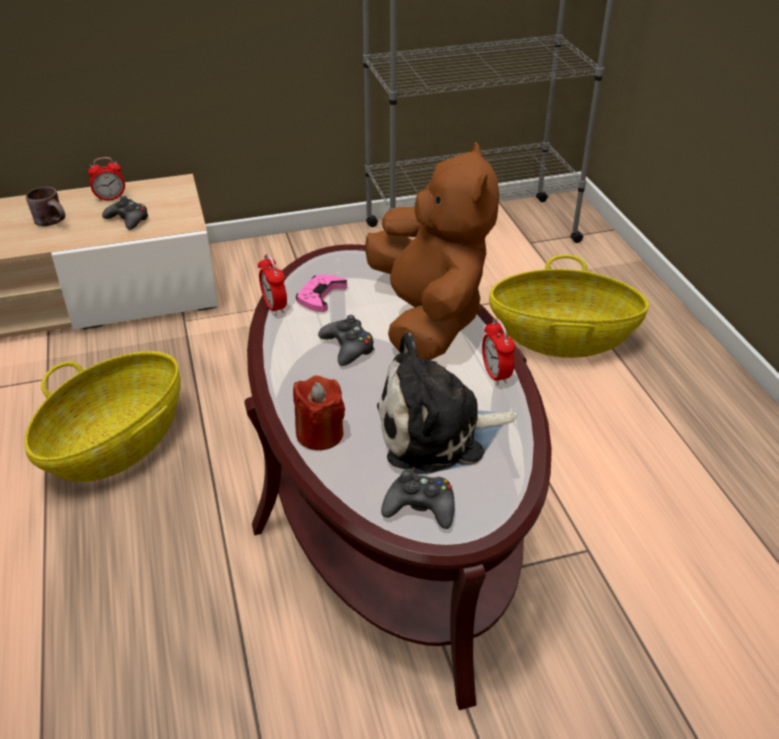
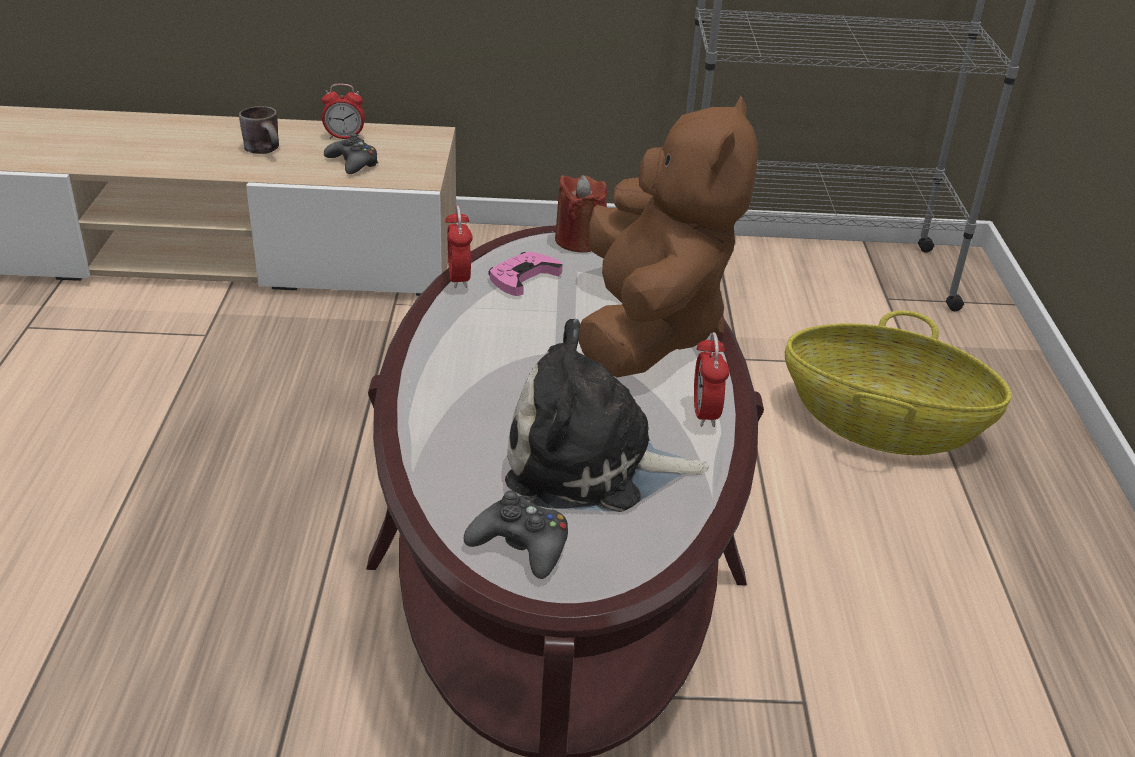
camera: 15 degrees right, 5 degrees down
(116, 443) = (250, 424): basket -> none
(320, 434) = (437, 432): red candle -> red candle (579, 241)
(348, 347) = (526, 342): black game controller -> none

